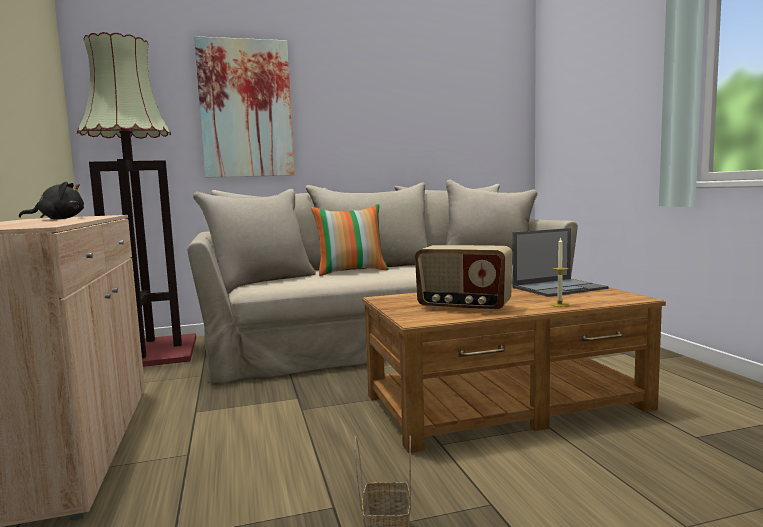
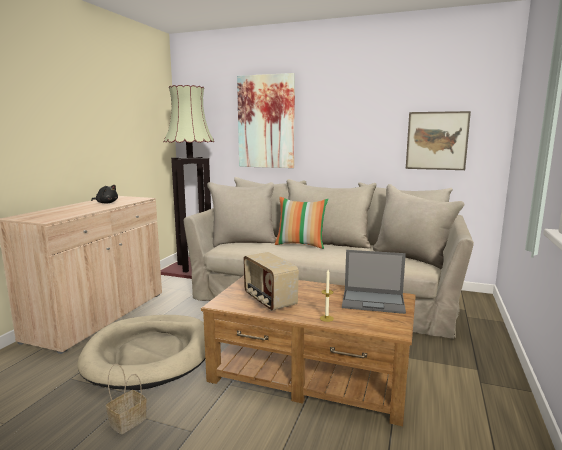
camera: 35 degrees right, 5 degrees up
(264, 458) = (149, 354): none -> beige dog bed
(466, 134) = (436, 141): none -> picture

